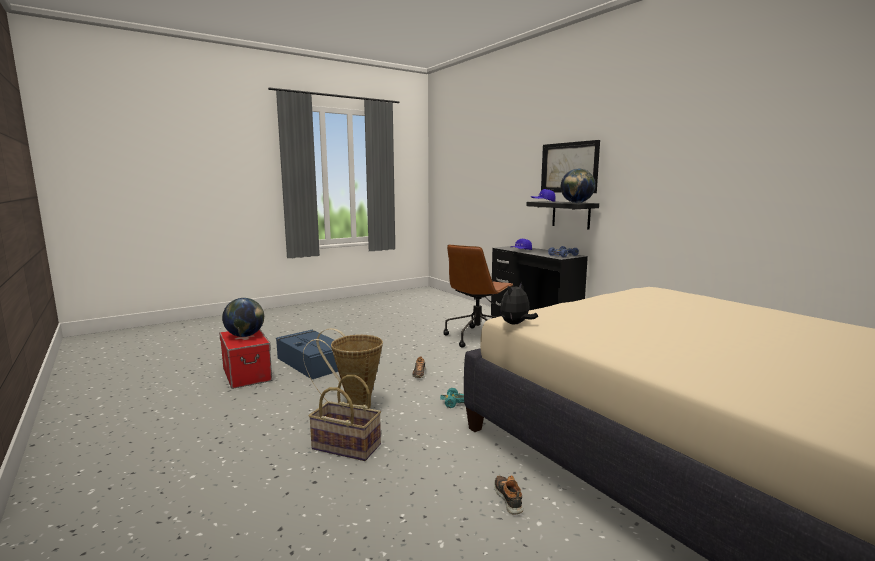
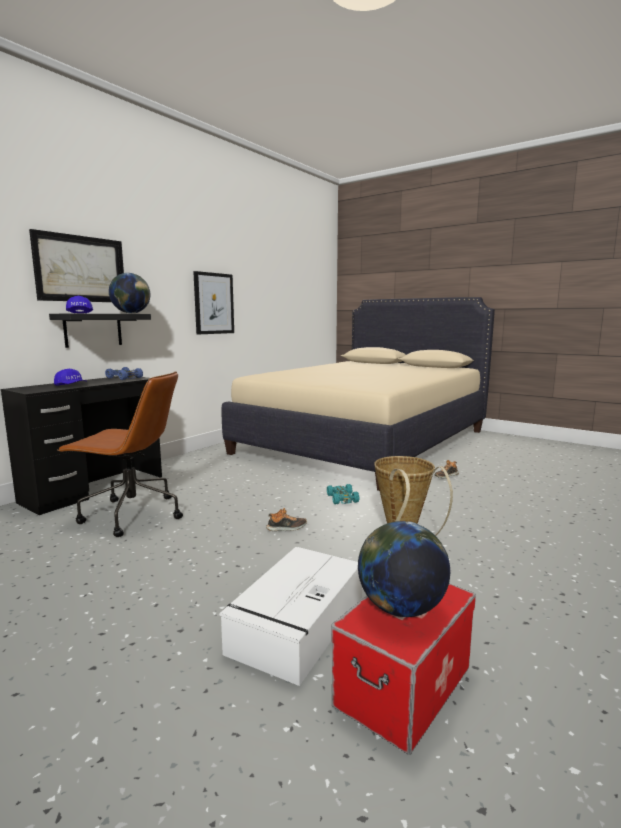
camera: 110 degrees left, 0 degrees up
(312, 362) = (297, 625): blue storage box -> white storage box
(345, 447) = (469, 527): basket -> none
(516, 324) = (396, 388): plush toy -> none
(703, 194) = (213, 303): none -> picture

